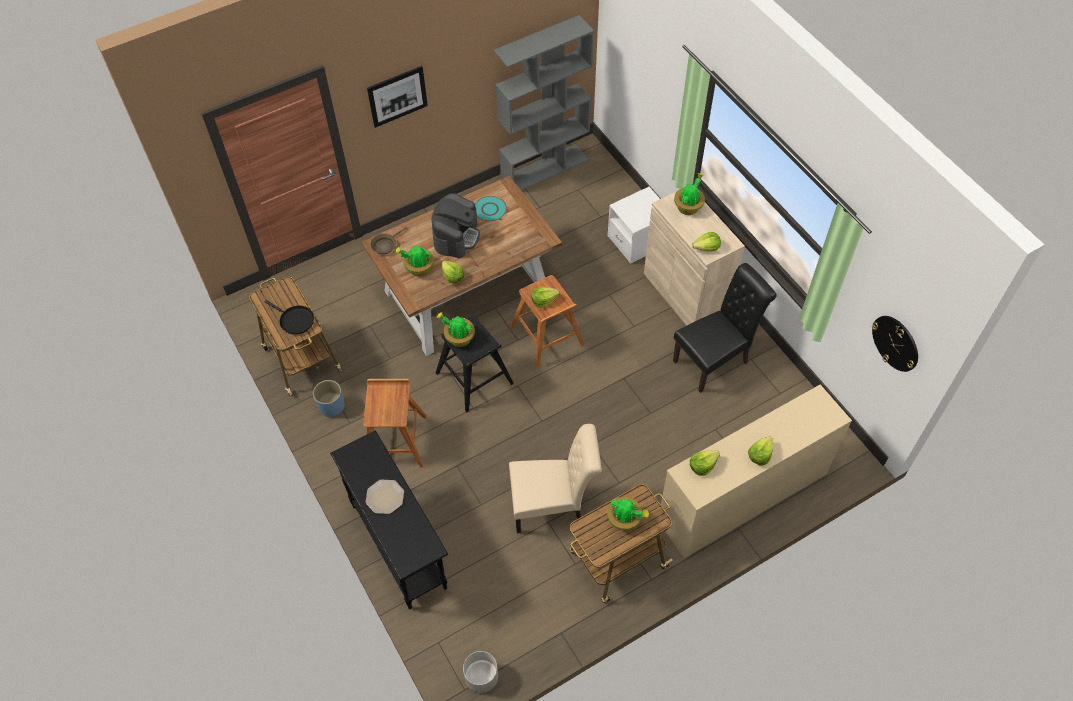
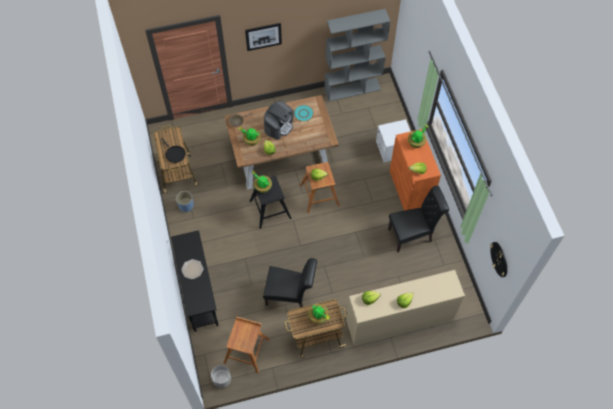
camera: 15 degrees right, 5 degrees up
(395, 440) = (215, 234): brown stool -> brown stool (247, 350)
(553, 507) = (290, 296): beige chair -> black chair
(685, 294) = (410, 189): beige cabinet -> orange cabinet

